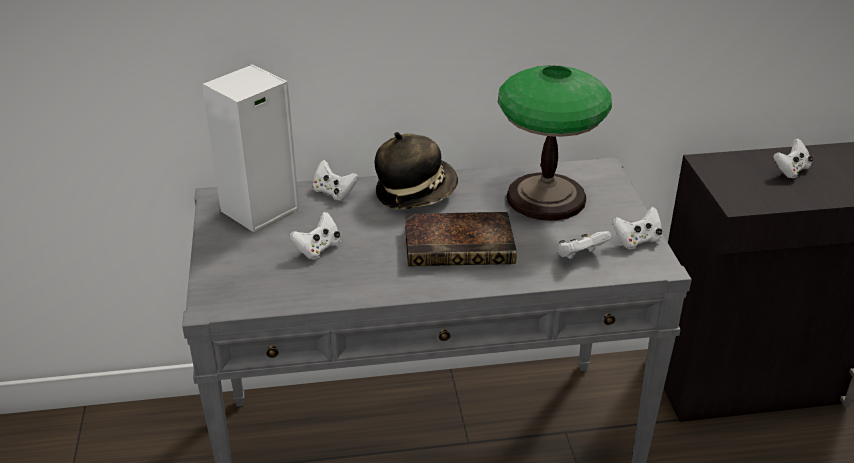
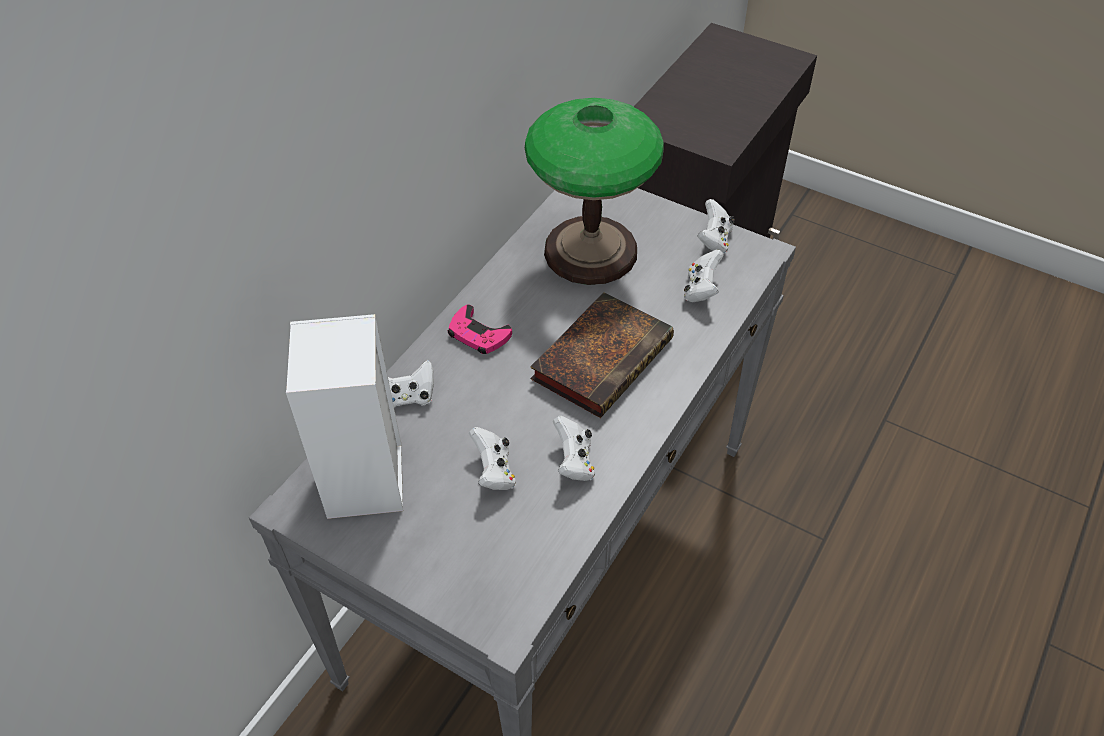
camera: 50 degrees left, 15 degrees up
(415, 192) = (478, 334): hat -> pink game controller
(790, 170) = (707, 87): white game controller -> white game controller (574, 462)

